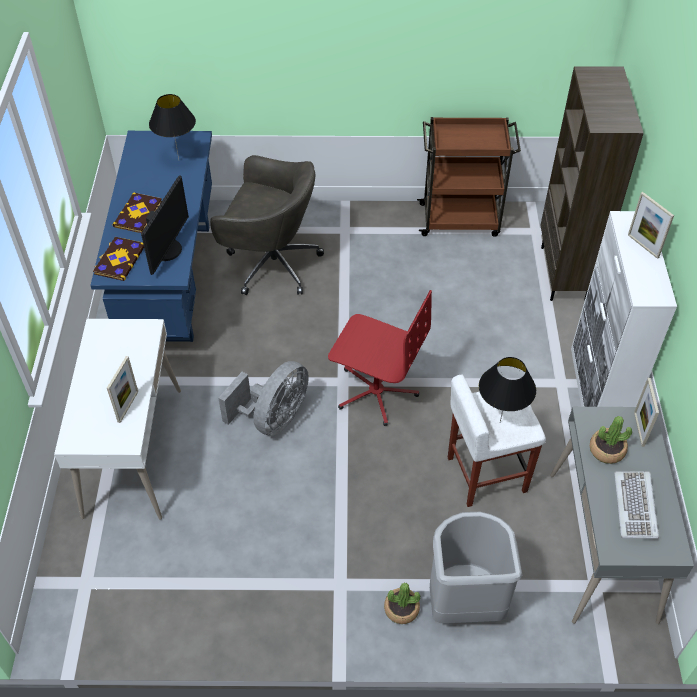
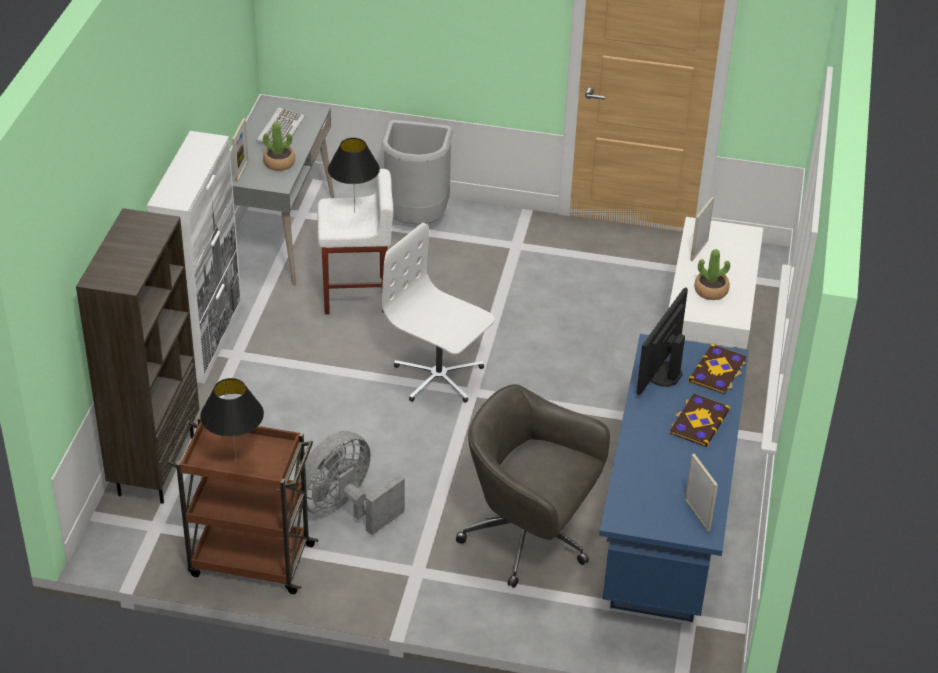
camera: 170 degrees left, 10 degrees down
(178, 160) = (648, 488): black table lamp -> black table lamp (236, 462)
(273, 418) = (554, 370): grey fan -> grey fan (345, 509)
(376, 391) = (438, 377): red office chair -> white office chair
(401, 609) = (469, 224): potted plant -> potted plant (711, 291)
(643, 246) = (180, 177): picture frame -> picture frame (697, 515)

